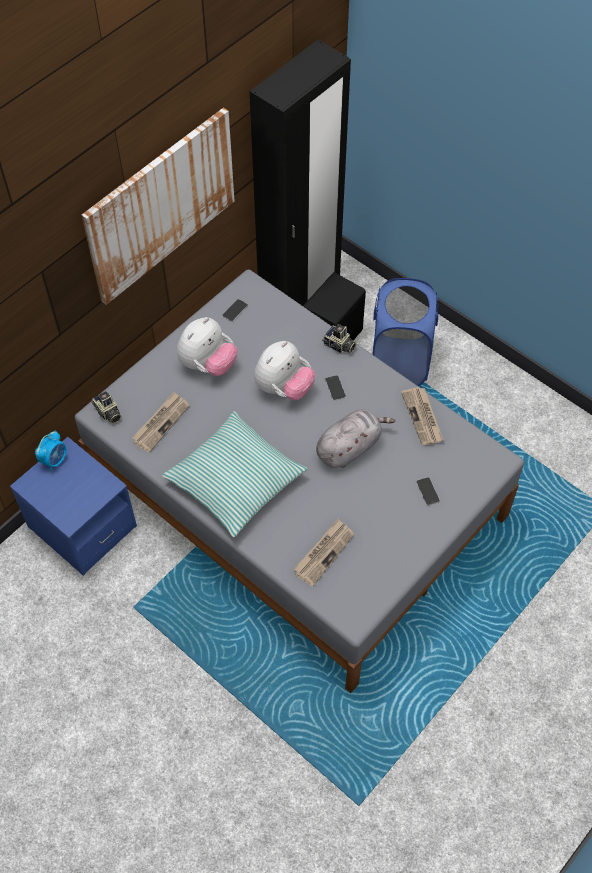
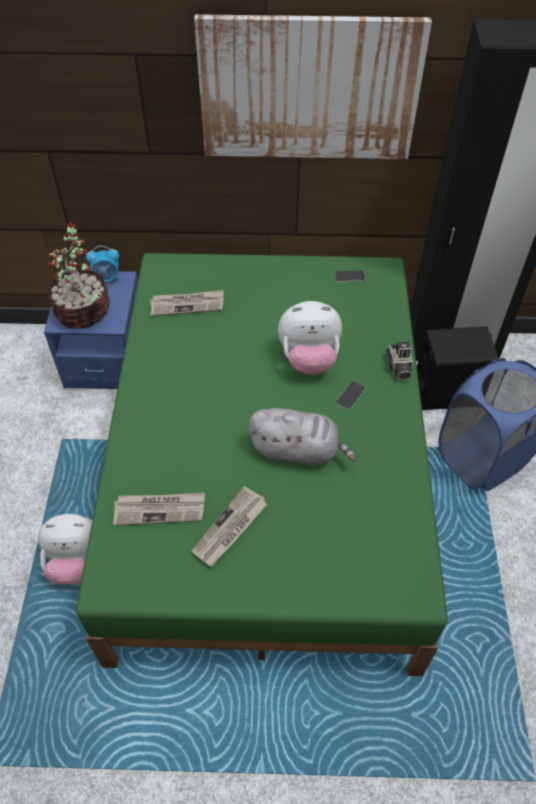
camera: 50 degrees right, 5 degrees down
(75, 497) = (84, 312): none -> potted plant
(108, 413) = (164, 268): camera -> none
(208, 364) = (276, 295): plush toy -> plush toy (76, 561)
(235, 480) = (177, 390): pillow -> none
(297, 494) = (269, 476): grey bed -> green bed
(423, 417) = (395, 487): newspaper -> newspaper (230, 528)
(427, 491) = (313, 552): phone -> none

